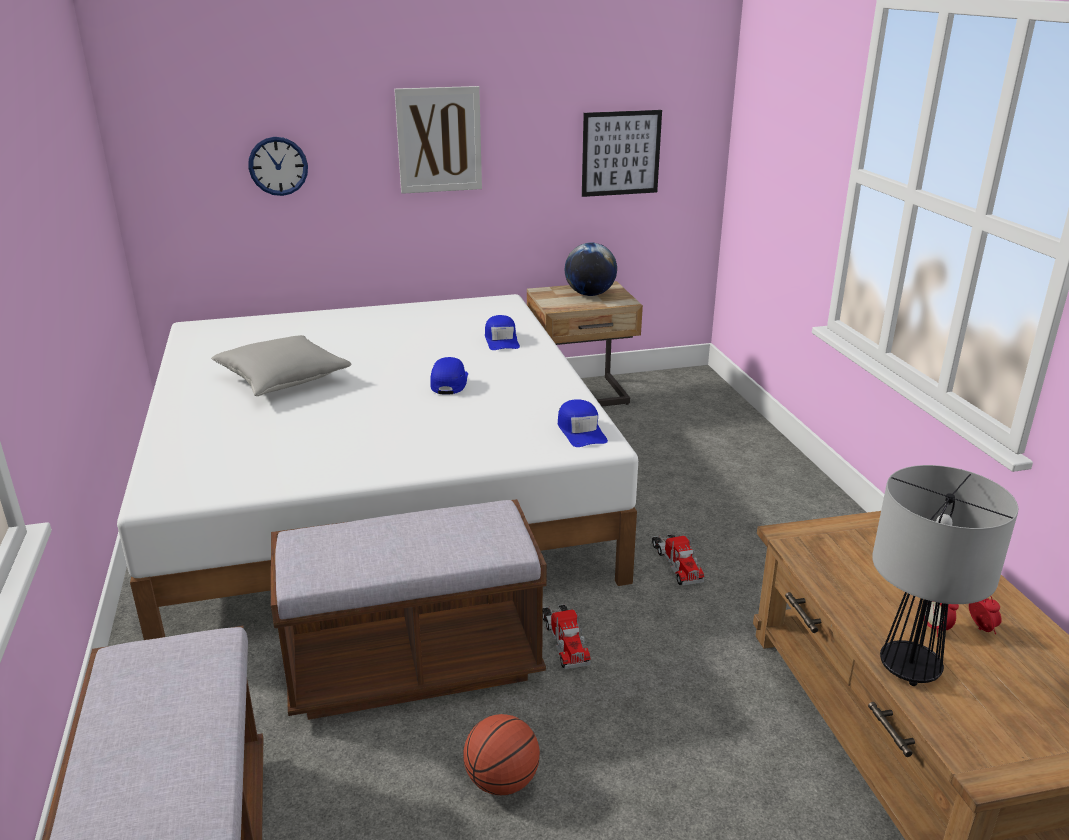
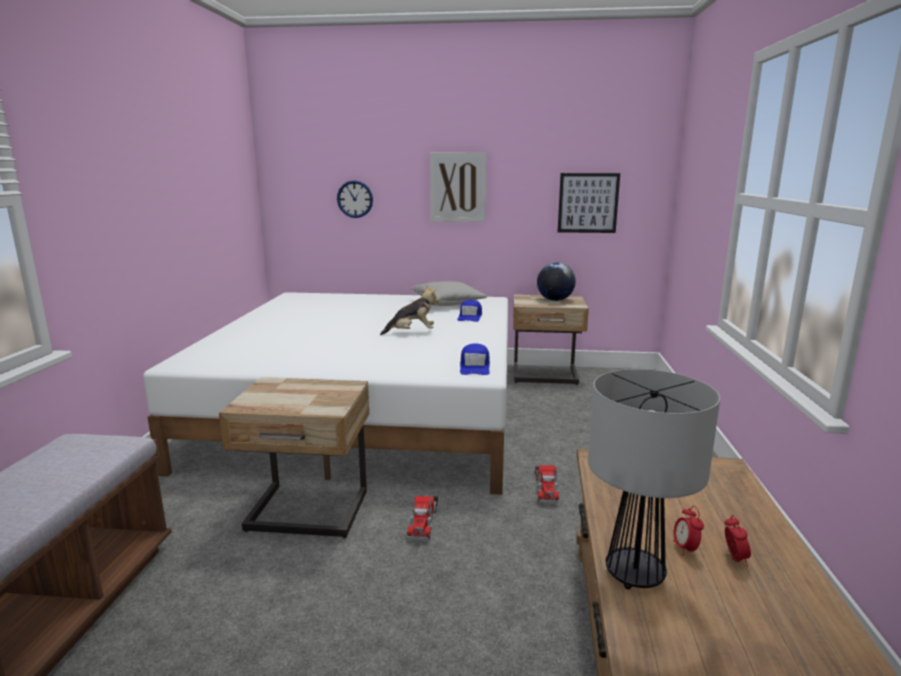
camera: 20 degrees right, 10 degrees down
(283, 379) = (312, 321): grey pillow -> grey pillow (447, 303)
(413, 665) = (307, 514): brown bench -> beige nightstand
(449, 382) = (412, 333): blue cap -> plush toy
(502, 781) = (306, 605): basketball -> none

